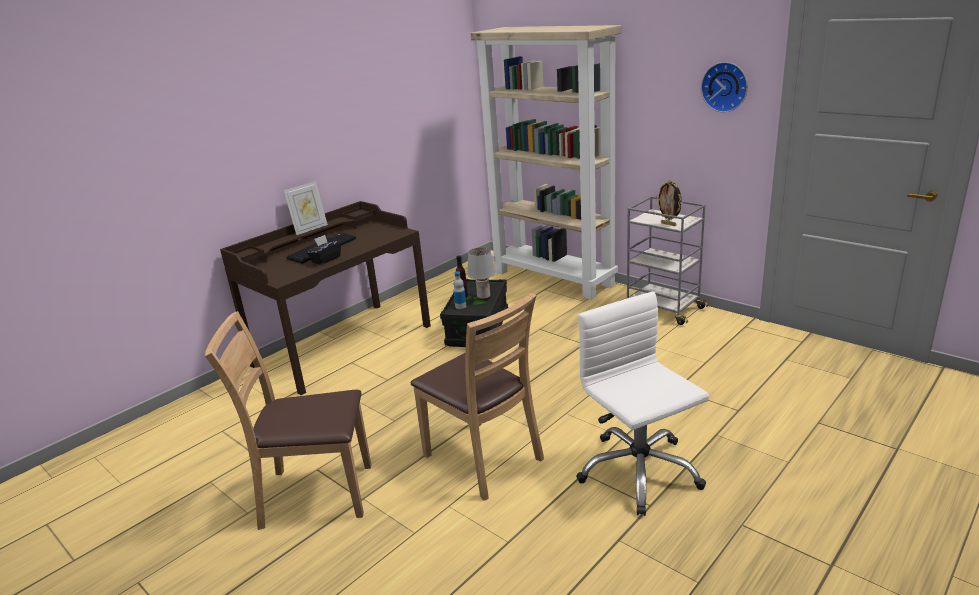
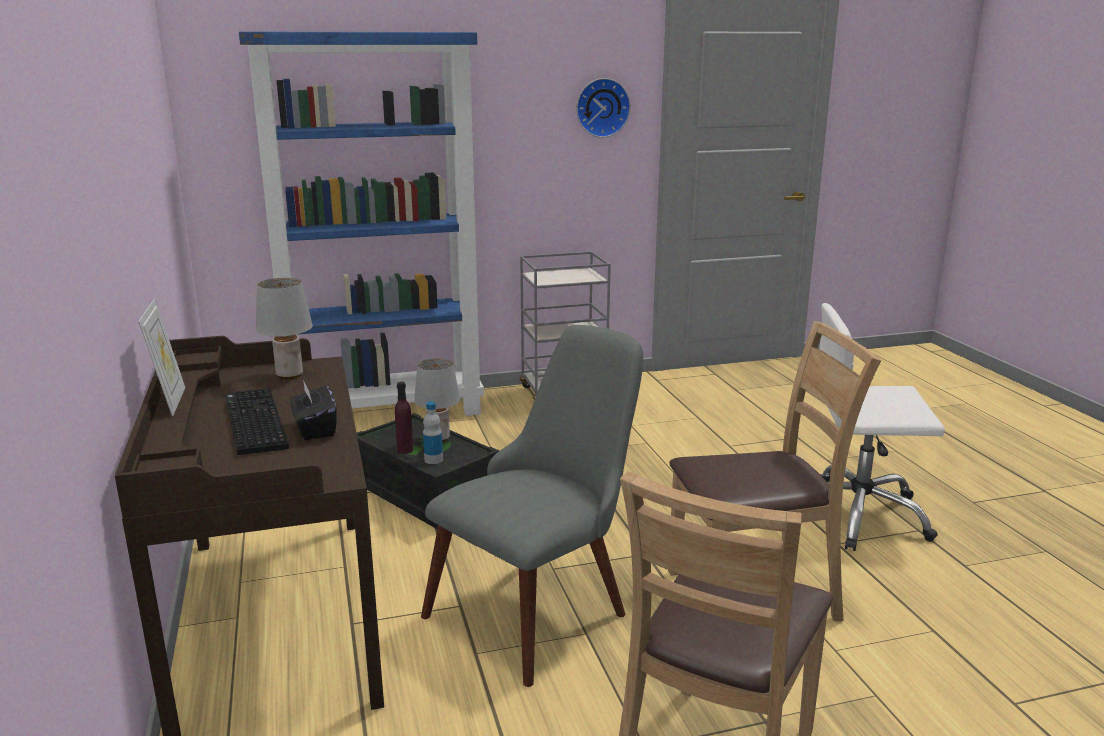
camera: 60 degrees left, 5 degrees down
(381, 233) = (290, 375): none -> grey table lamp
(408, 399) = (542, 604): none -> grey chair
(554, 278) = (386, 412): beige bookcase -> blue bookcase
(669, 224) = (581, 279): picture frame -> none

